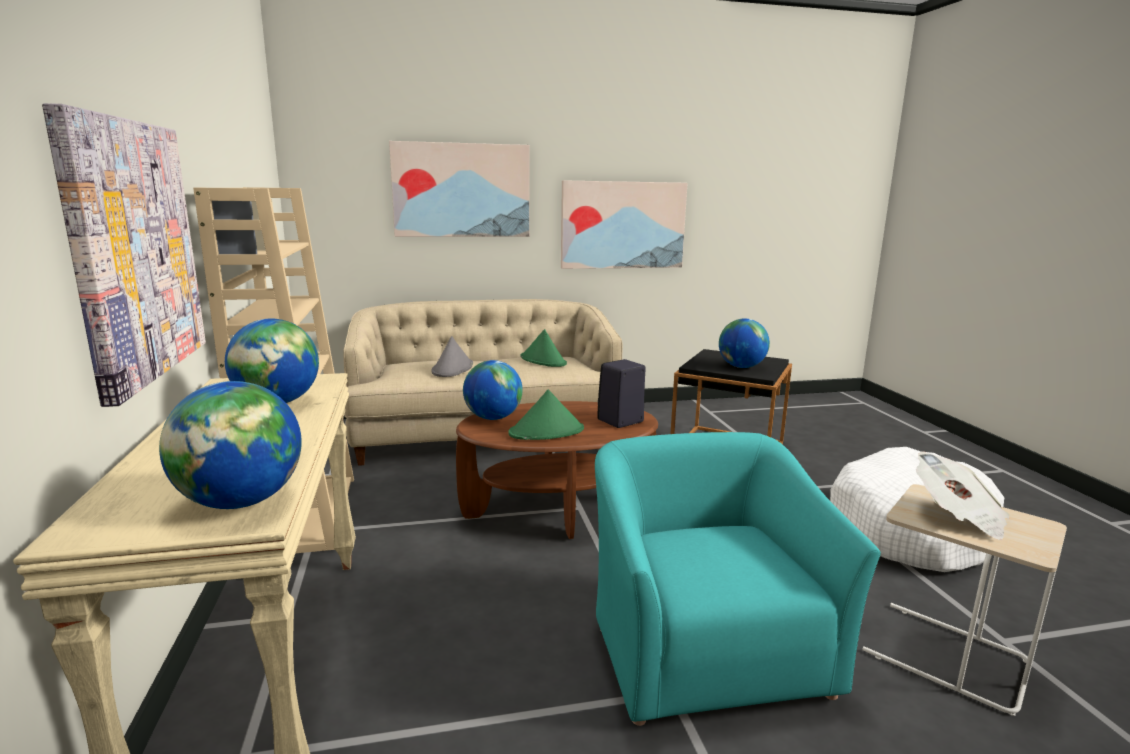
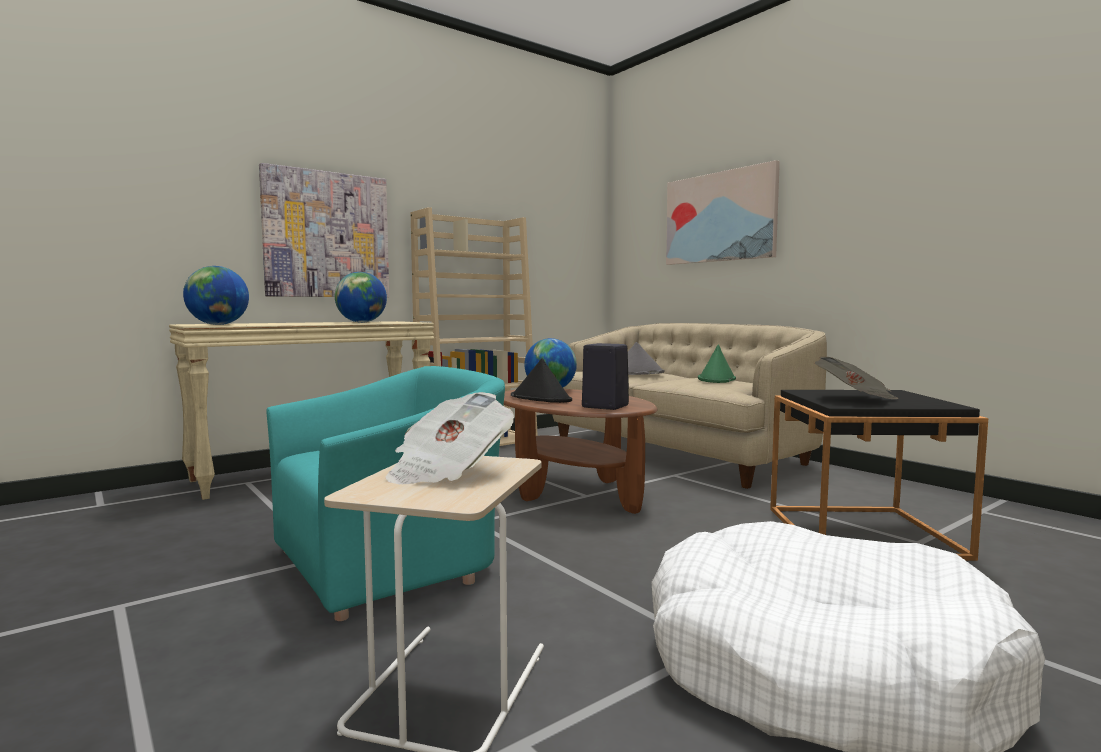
camera: 65 degrees right, 10 degrees down
(547, 432) = (541, 399): green hat -> black hat
(622, 225) = (886, 235): picture -> none
(741, 367) = (856, 399): globe -> newspaper

